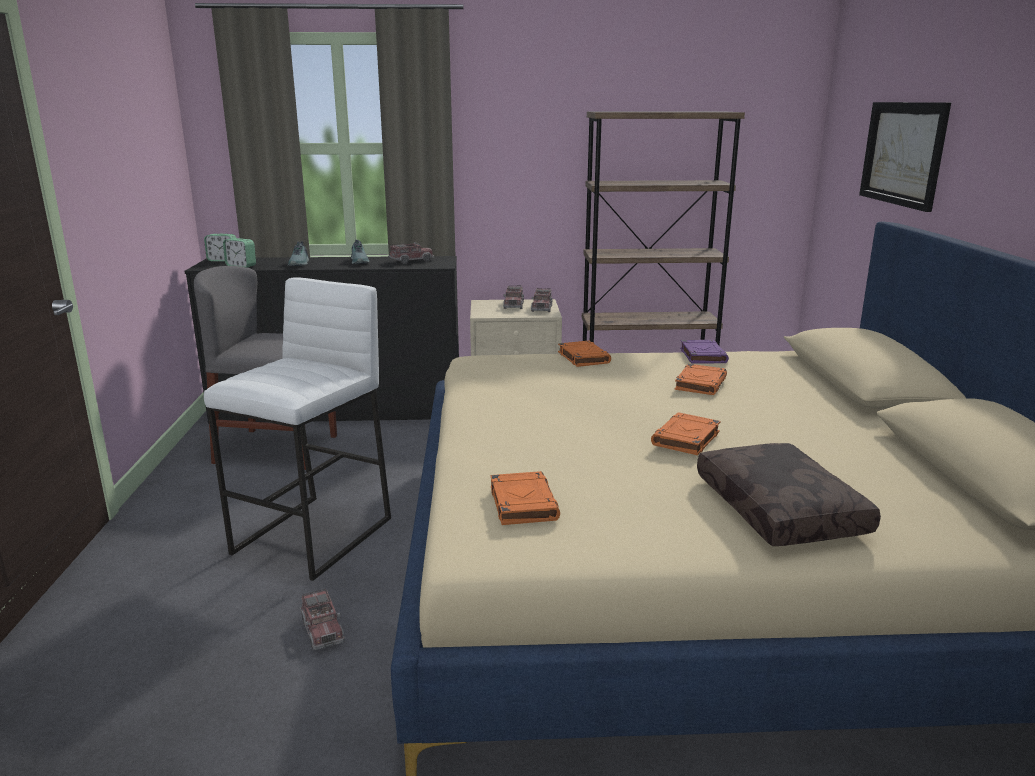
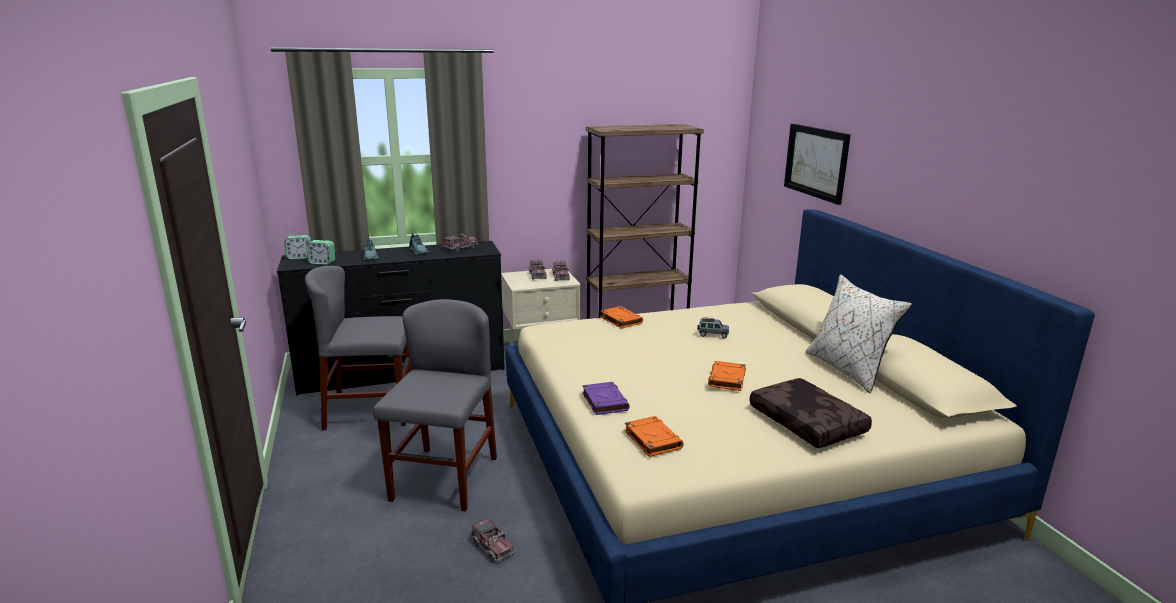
camera: 15 degrees left, 0 degrees up
(314, 536) = (444, 478): white stool -> grey chair
(700, 383) = (712, 335): orange book -> grey toy car
(702, 355) = (700, 311): purple book -> purple book (604, 401)
(889, 445) = (848, 370): none -> beige pillow

